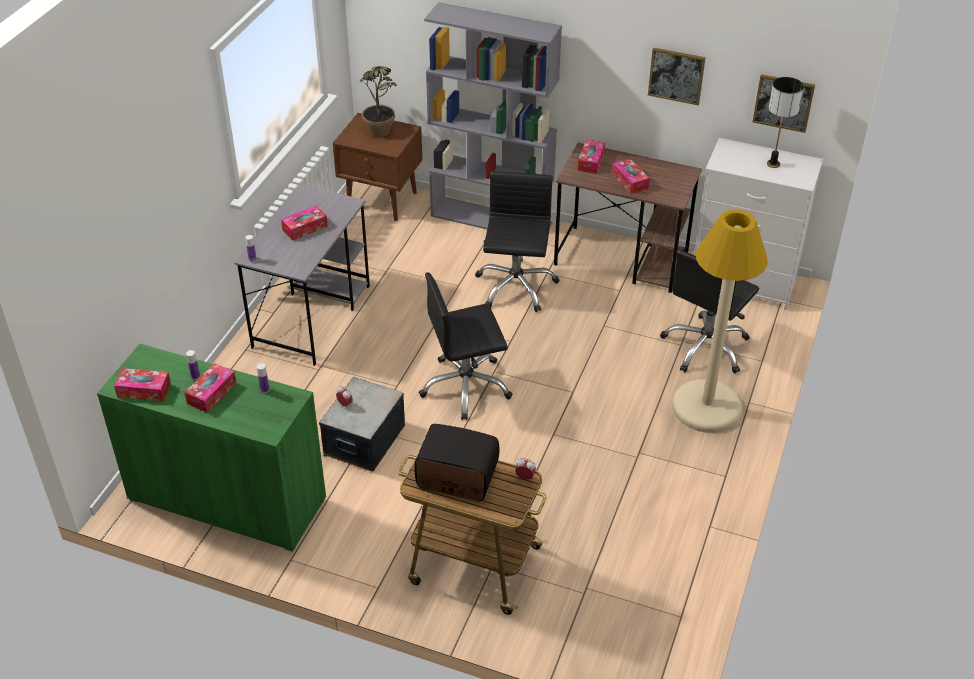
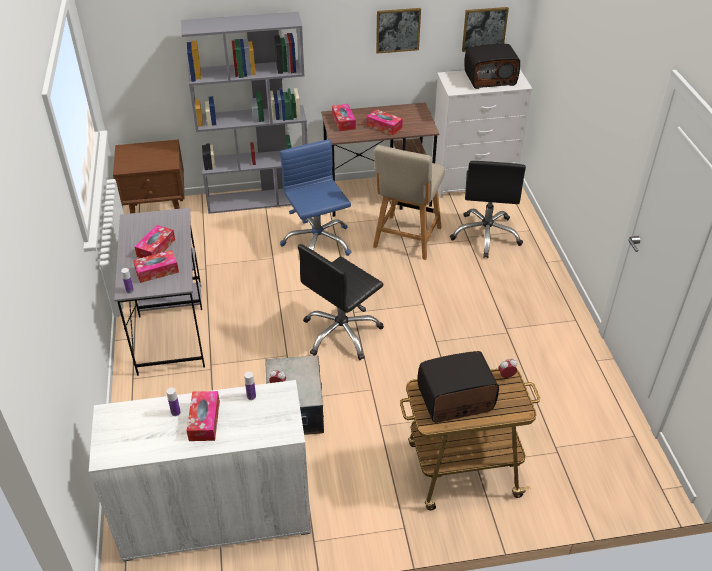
camera: 30 degrees left, 0 degrees up
(144, 390) = (135, 447): tissue box -> tissue box (157, 271)
(227, 499) = (216, 515): green cabinet -> white cabinet
(381, 136) = (151, 156): potted plant -> none
(515, 286) = (317, 242): black office chair -> blue office chair
(611, 318) = (406, 239): none -> beige chair
(706, 407) = (522, 277): beige floor lamp -> none
(773, 164) = (490, 79): table lamp -> radio

